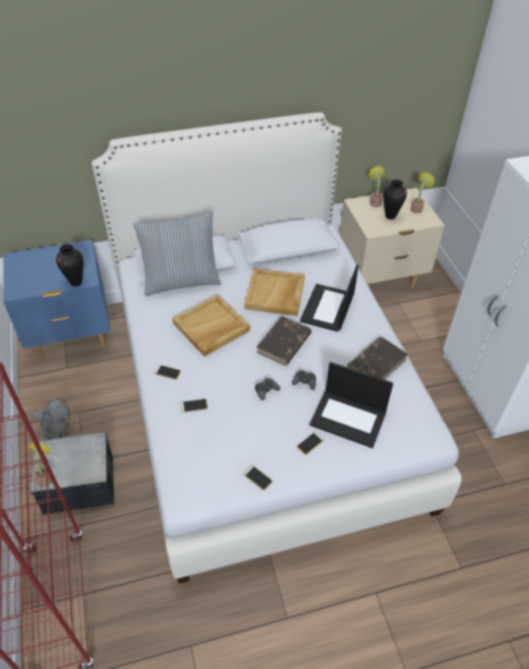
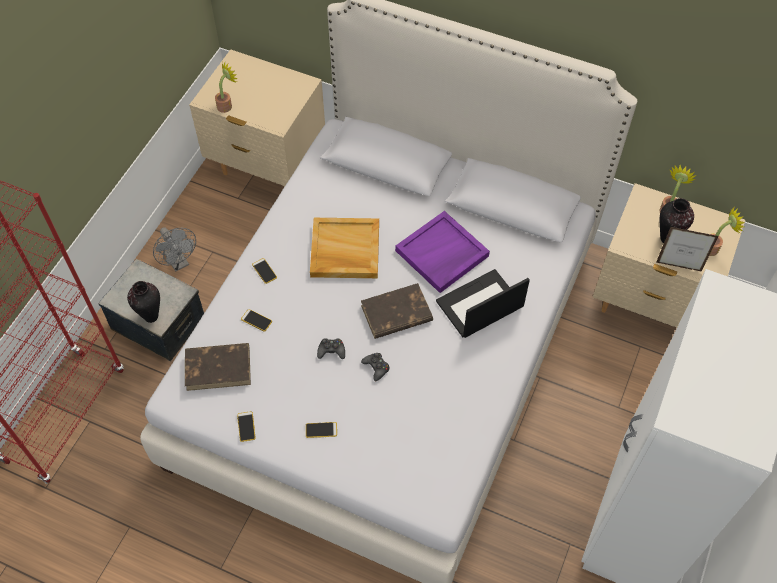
camera: 40 degrees right, 10 degrees up
(46, 477) = (119, 298): potted plant -> potted plant (227, 105)
(72, 337) = (268, 167): blue nightstand -> beige nightstand
(76, 283) = (265, 122): vase -> vase (151, 317)
(181, 281) = (364, 180): pillow -> none
(275, 294) = (442, 254): beige tray -> purple tray
(349, 418) = (380, 433): laptop -> none
(377, 363) = (467, 398): brown book -> brown book (219, 368)
(411, 226) = (678, 267): none -> picture frame

